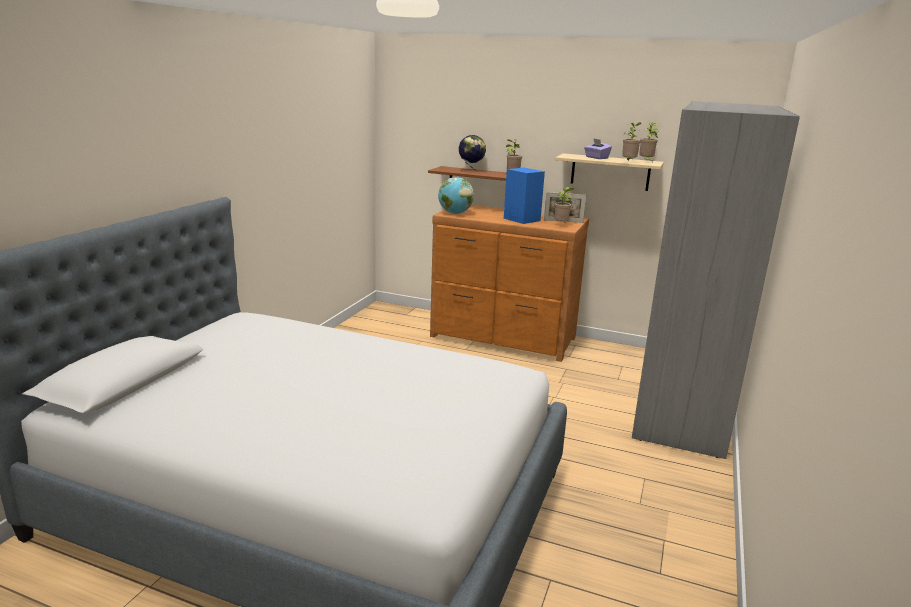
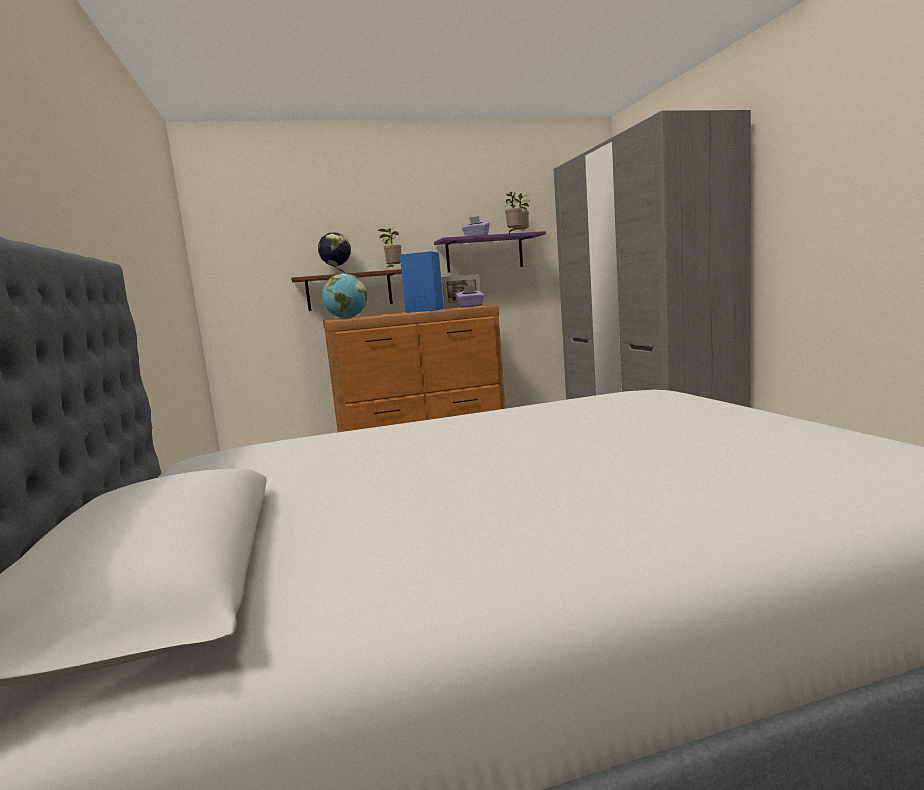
camera: 35 degrees left, 10 degrees down
(561, 225) = (470, 306): potted plant -> purple tissue box
(610, 172) = (484, 254): beige shelf -> purple shelf

